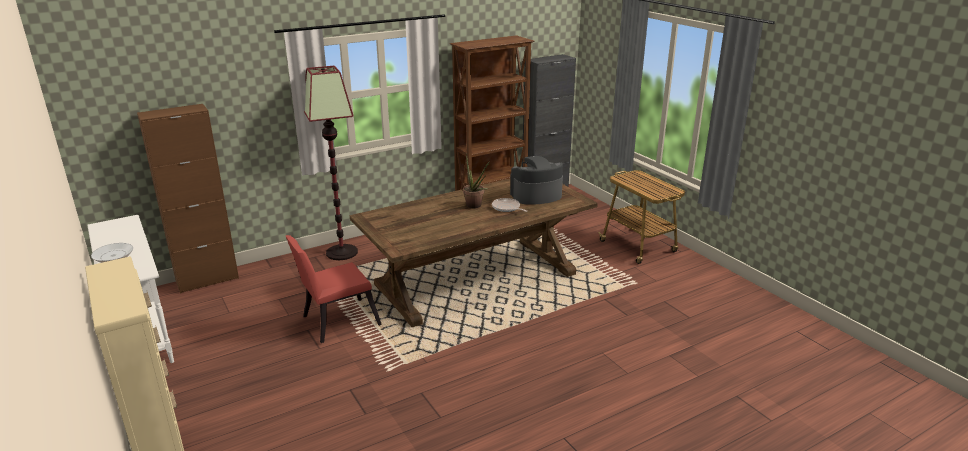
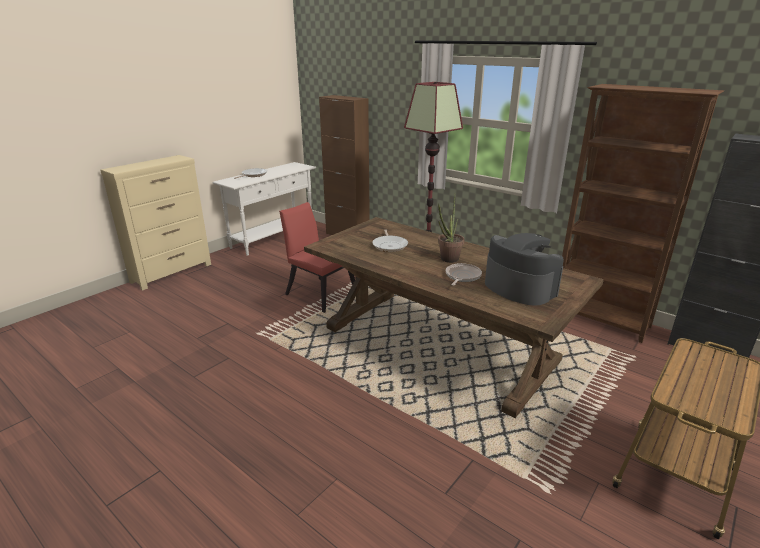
camera: 70 degrees right, 0 degrees up
(427, 221) = (390, 245): none -> frying pan

